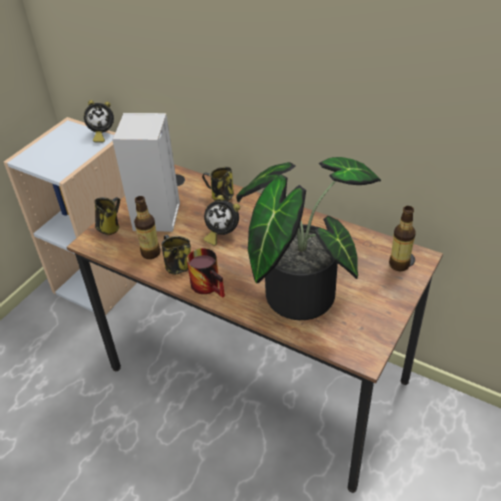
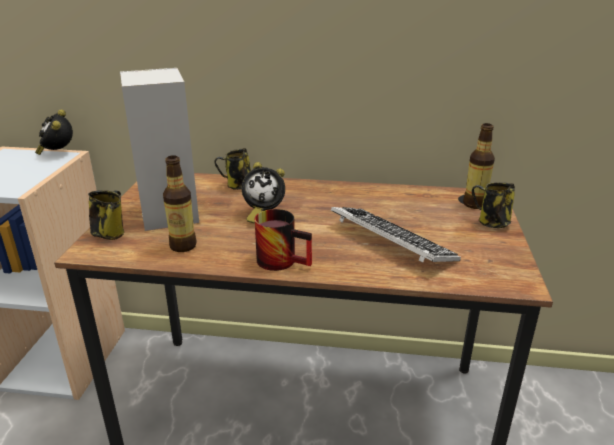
camera: 25 degrees left, 15 degrees down
(101, 134) = (58, 153): alarm clock -> alarm clock turned 120 degrees clockwise
(177, 266) = (227, 251): mug -> mug (491, 223)
(298, 289) = (391, 242): potted plant -> keyboard

